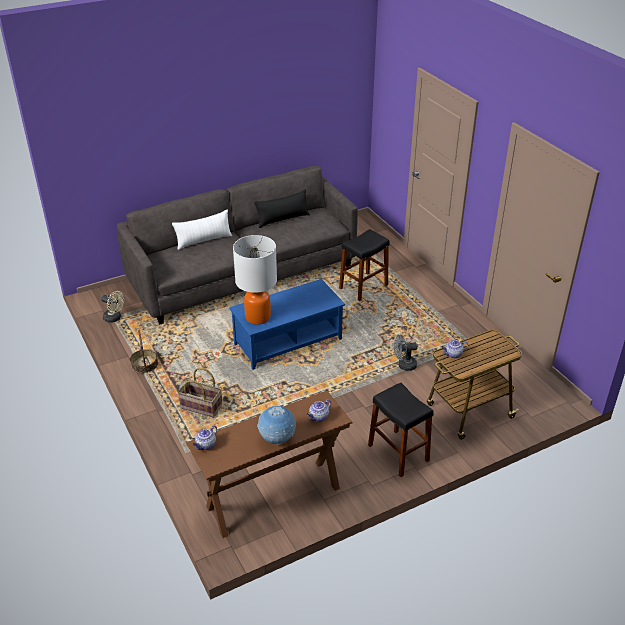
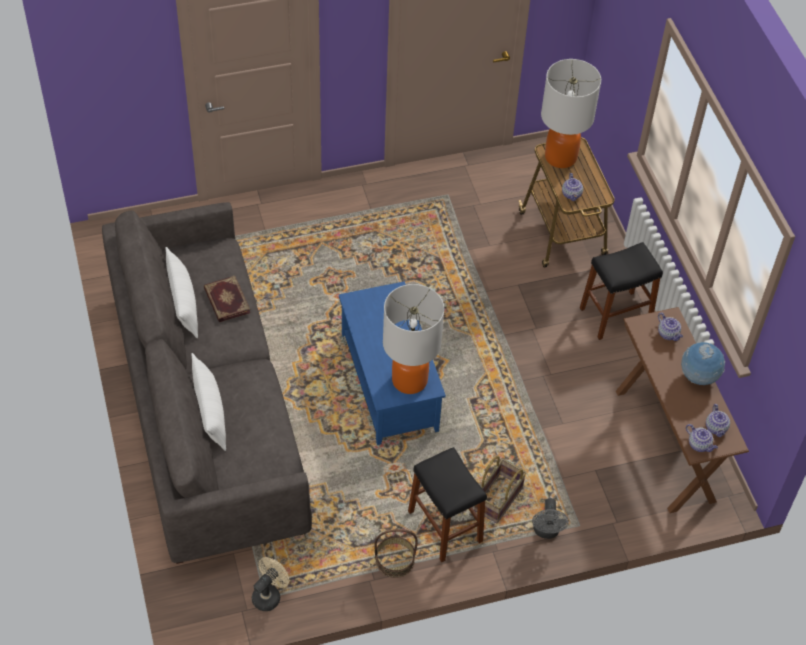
camera: 80 degrees left, 15 degrees up
(225, 455) = (716, 428): none -> teapot
(282, 219) = (183, 304): black pillow -> white pillow
(290, 232) = (226, 300): none -> book
(363, 287) = (290, 272): black stool -> black stool (445, 526)
(404, 365) = (469, 271): grey fan -> grey fan (546, 531)
(491, 344) = (561, 157): none -> table lamp

